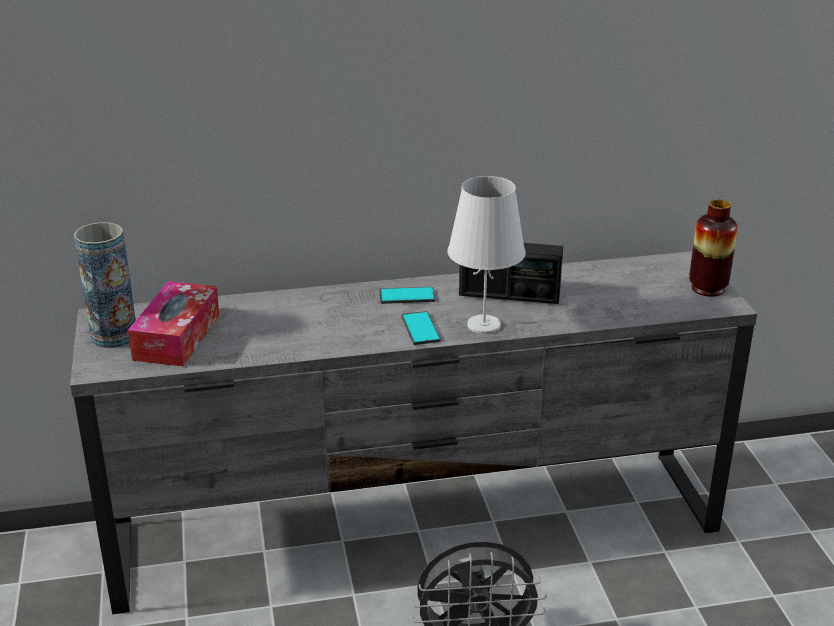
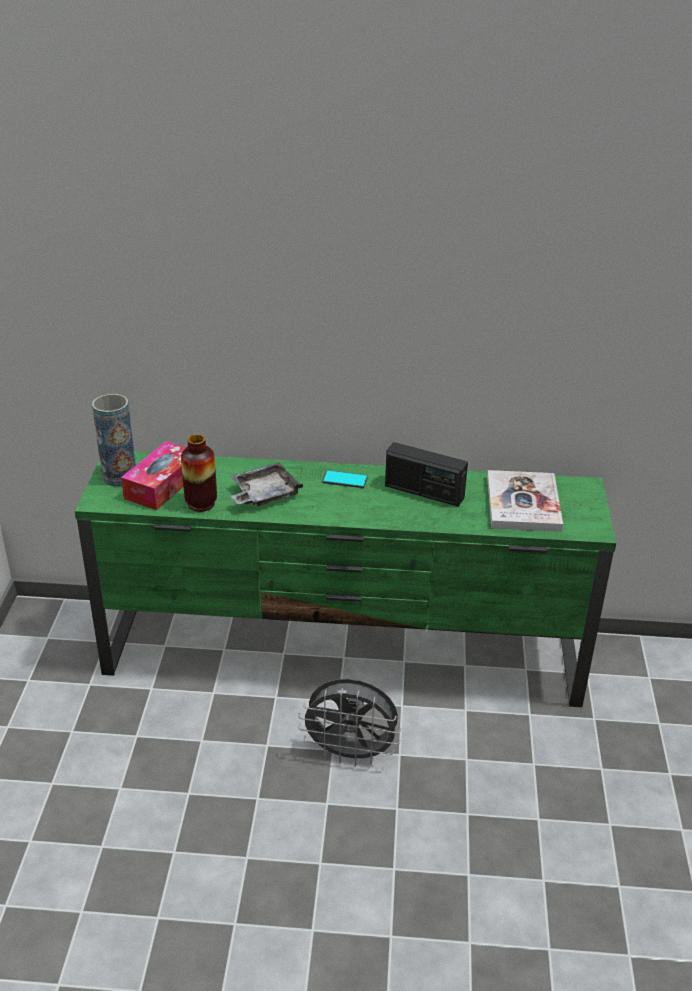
camera: 15 degrees right, 5 degrees up
(315, 327) = (264, 494): none -> grey tray
(419, 528) = (345, 656): grey tv stand -> green tv stand
(420, 329) = (341, 509): phone -> none
(483, 325) = (390, 514): white table lamp -> none
(630, 289) = (523, 503): none -> book
(707, 288) = (587, 513): vase -> vase (201, 504)

